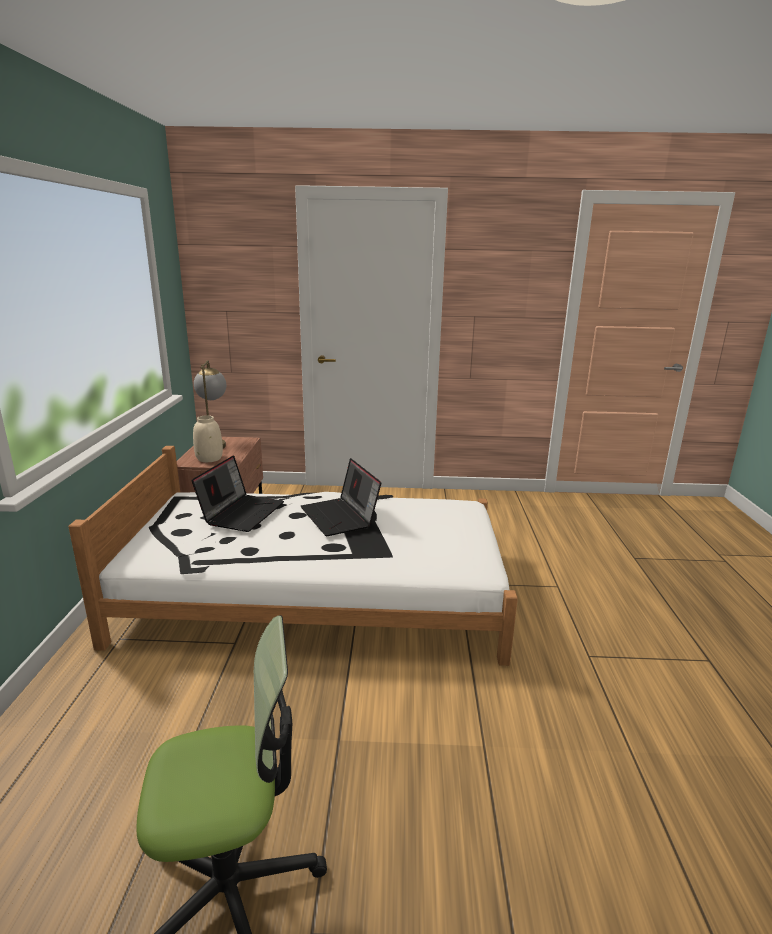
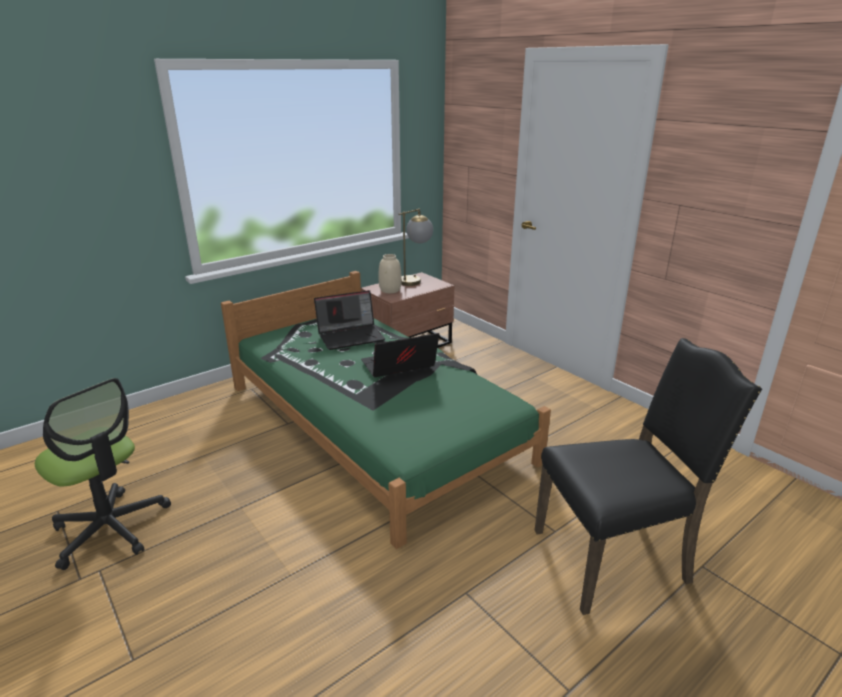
camera: 50 degrees right, 5 degrees up
(316, 593) = (373, 422): white bed -> green bed
(340, 517) = (398, 367): laptop -> laptop turned 45 degrees clockwise
(603, 580) = (615, 557): none -> black chair

